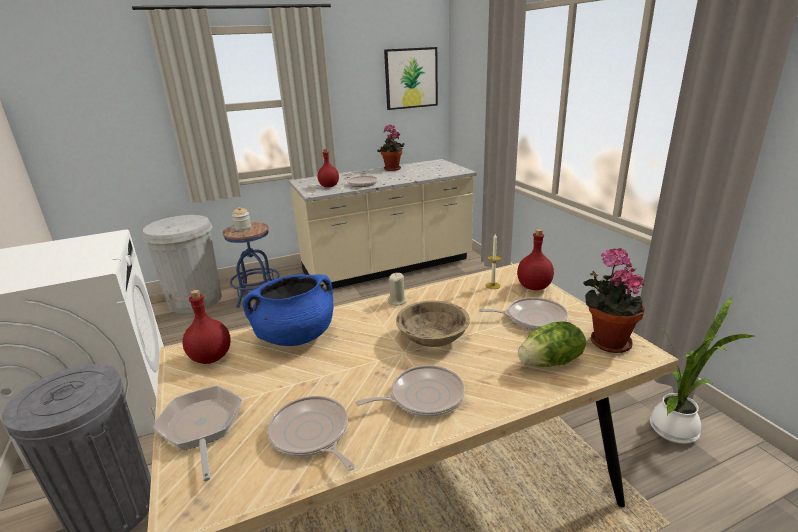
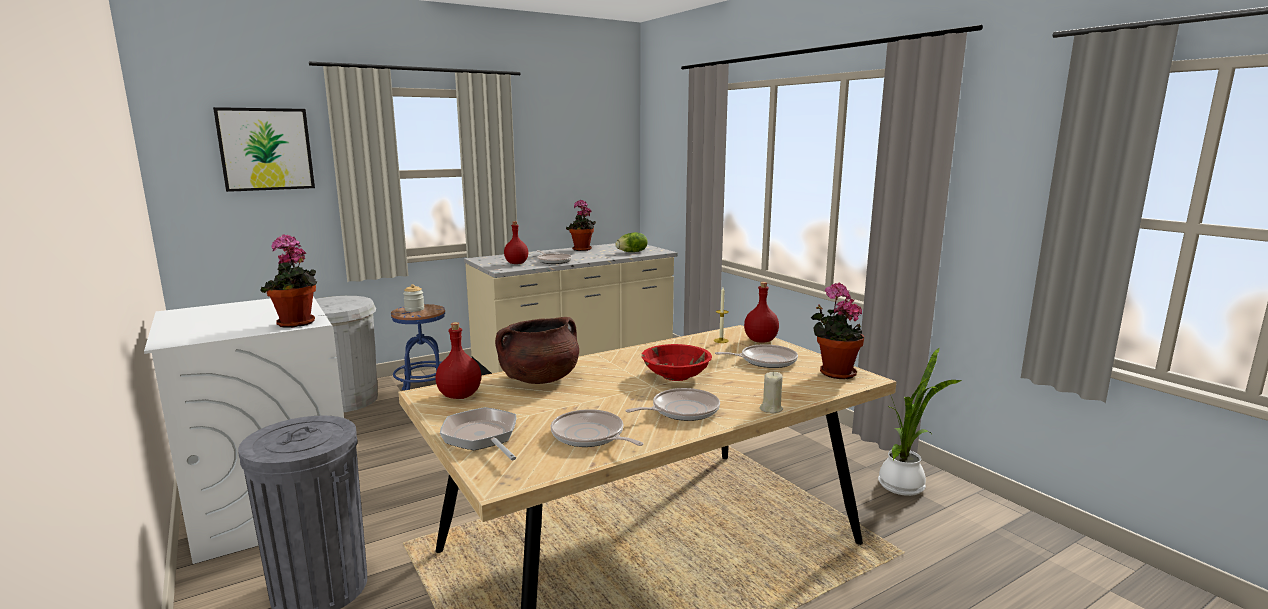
camera: 10 degrees left, 10 degrees down
(86, 271) = (297, 324): none -> potted plant
(296, 336) = (539, 379): blue cooking pot -> brown cooking pot
(397, 301) = (630, 353): beige candle -> beige candle (771, 409)
(411, 78) = (600, 153): picture -> picture (266, 149)
(432, 338) = (675, 376): beige bowl -> red bowl
(551, 362) = (789, 386): lettuce -> lettuce (632, 252)

